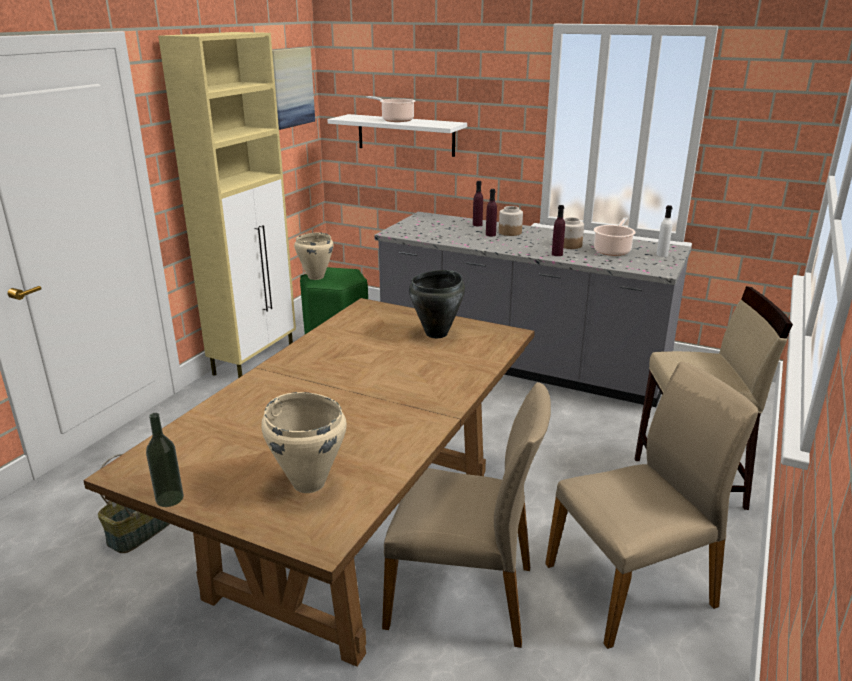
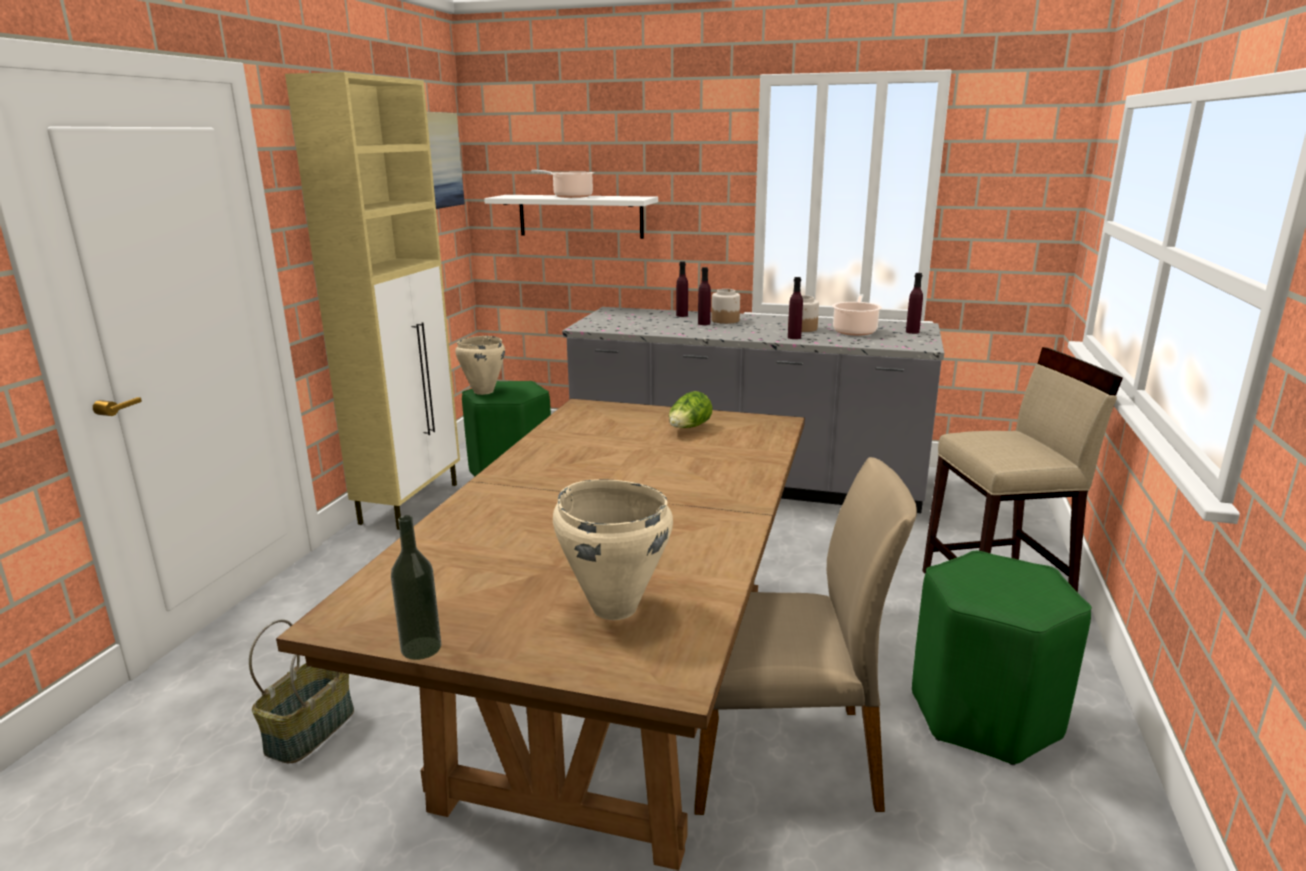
camera: 10 degrees left, 5 degrees down
(437, 334) = (689, 428): black cooking pot -> lettuce
(632, 585) = (985, 716): beige chair -> green stool
(662, 255) = (912, 332): white bottle -> purple bottle

